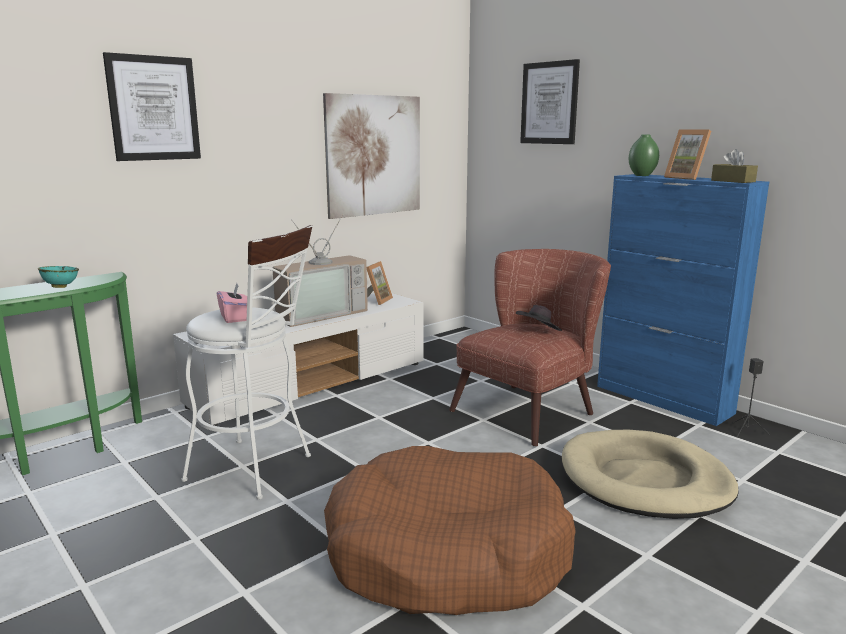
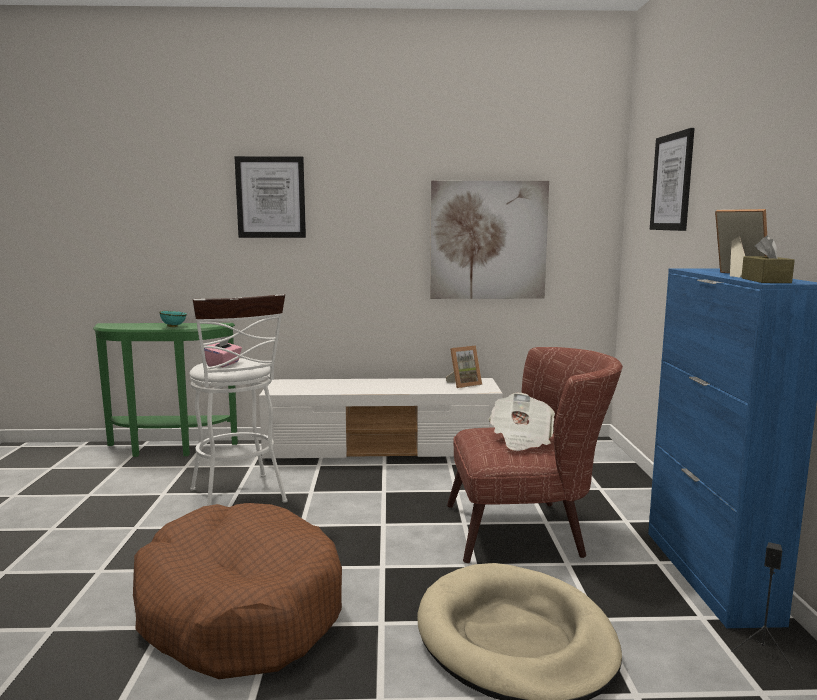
camera: 40 degrees right, 5 degrees down
(320, 314) = (394, 385): television -> none
(538, 332) = (521, 439): black hat -> newspaper
(641, 175) = (701, 269): green vase -> none
(687, 178) = (735, 274): picture frame -> picture frame turned 135 degrees clockwise

